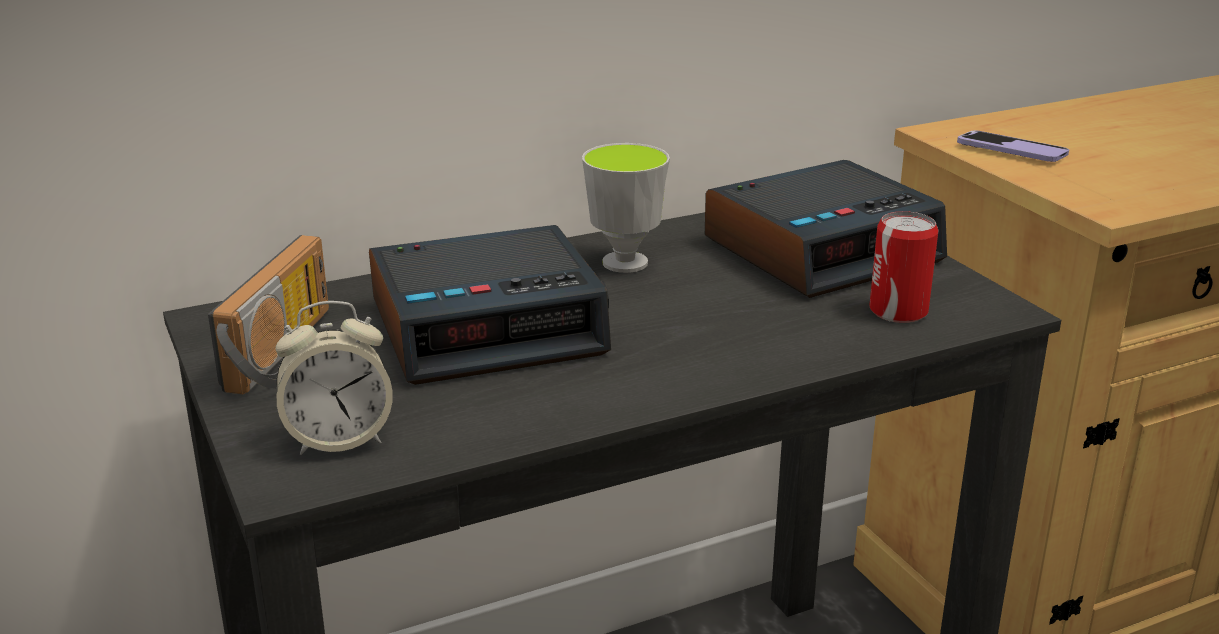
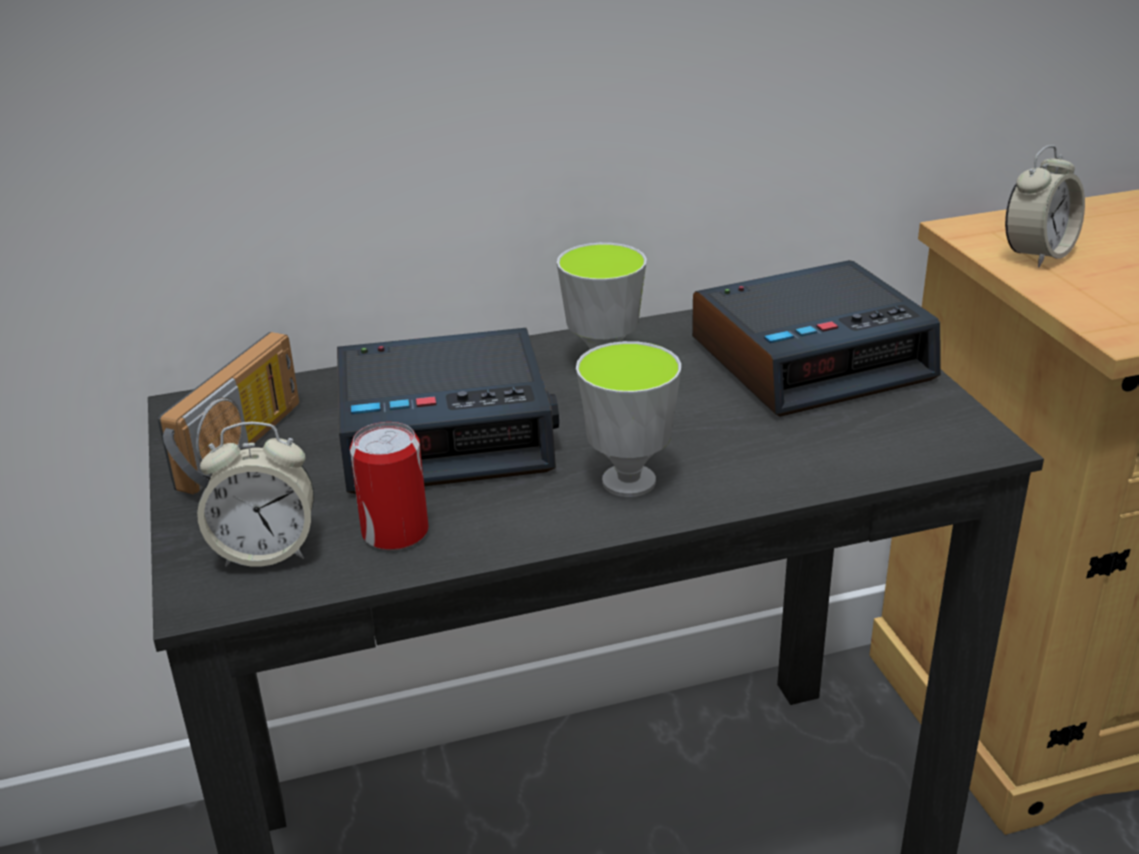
camera: 10 degrees right, 5 degrees up
(685, 358) = (629, 481): none -> cup
(898, 311) = (869, 438): can -> can (395, 532)
(1011, 150) = (1038, 254): phone -> alarm clock

